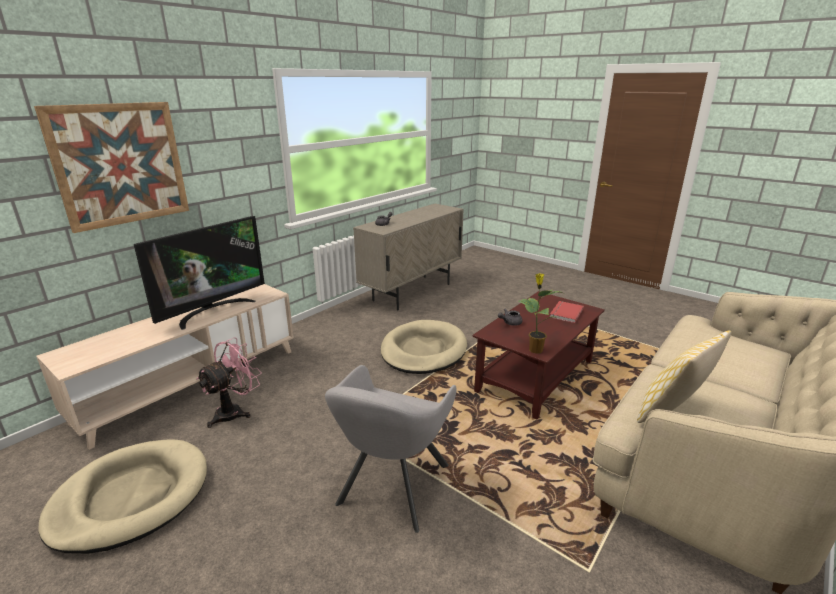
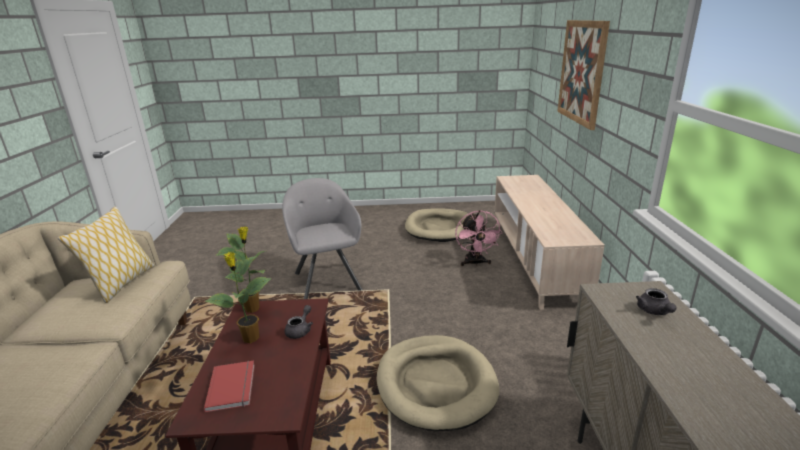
camera: 140 degrees right, 0 degrees up
(212, 311) = (544, 215): television -> none
(546, 331) = (250, 338): none -> potted plant

